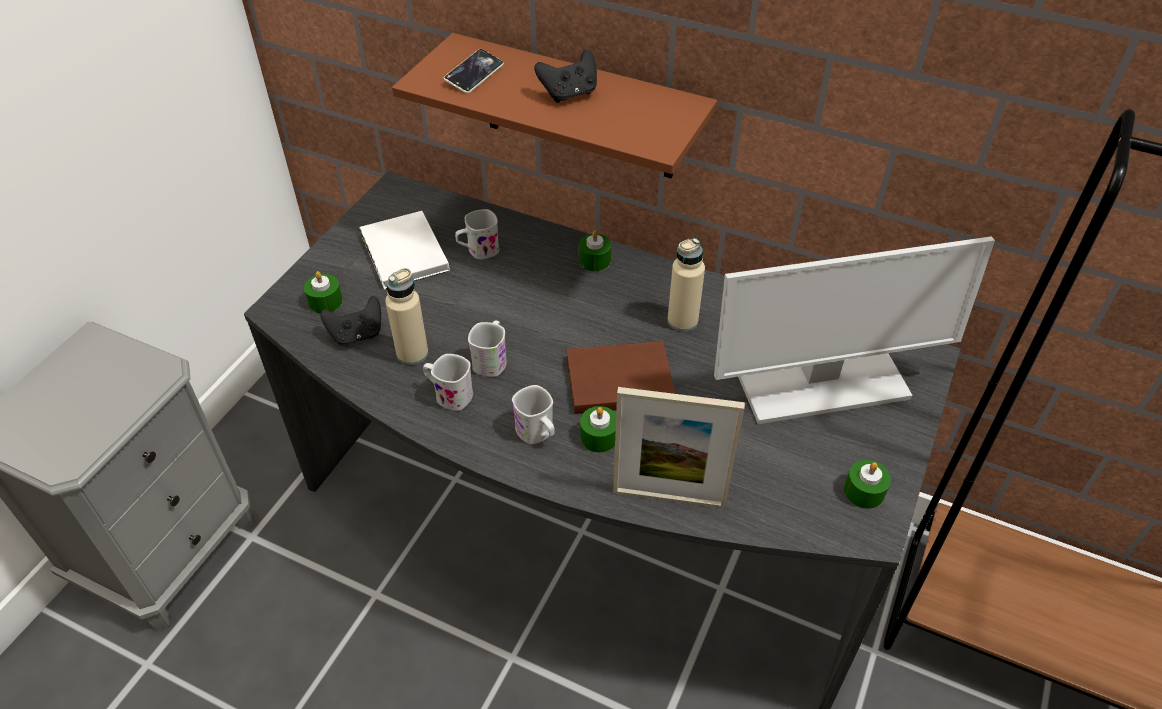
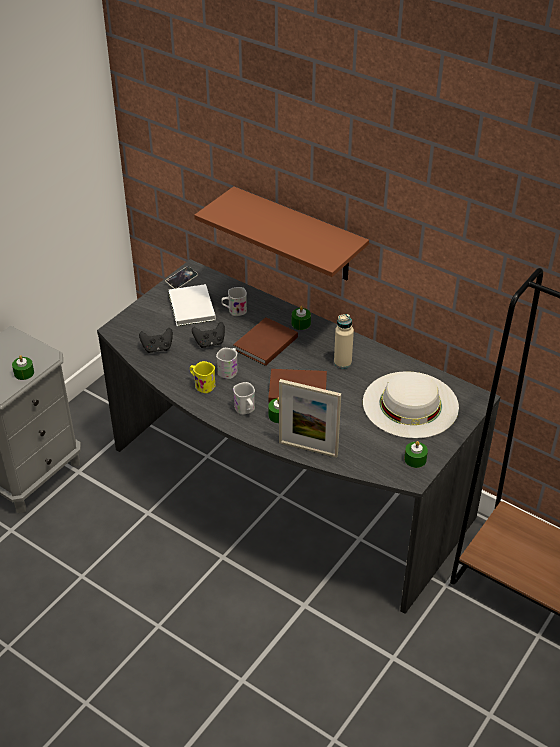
camera: 10 degrees right, 5 degrees down
(325, 301) = (142, 329): green candle -> green candle (24, 373)
(412, 354) = (186, 362): beige bottle -> none
(449, 395) = (202, 385): white mug -> yellow mug
(474, 75) = (240, 212): phone -> phone (182, 279)
(541, 303) = (264, 344): none -> brown book
(569, 94) = (288, 228): black game controller -> black game controller (210, 343)
(819, 384) = (410, 404): monitor -> white hat

